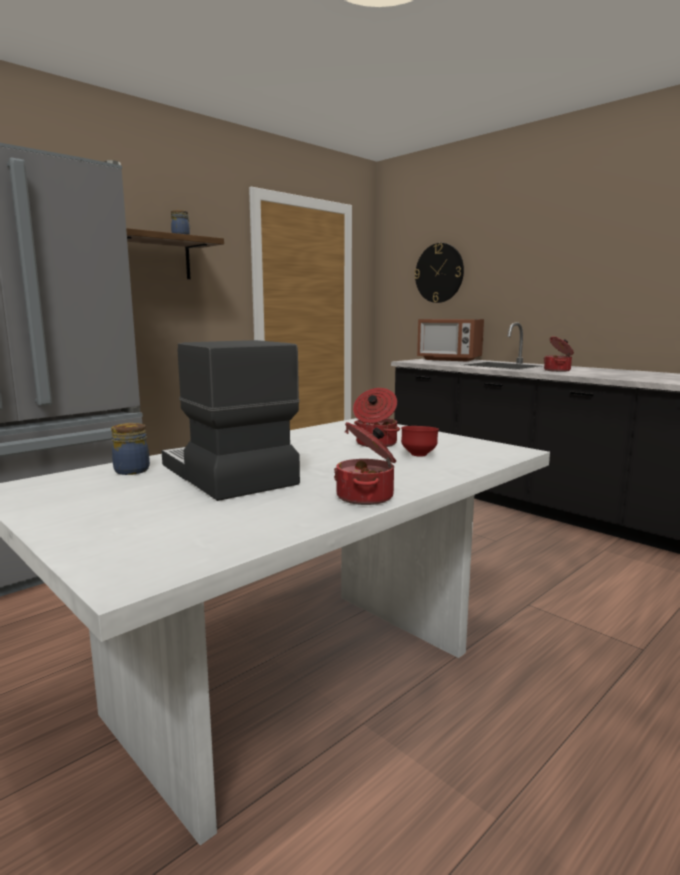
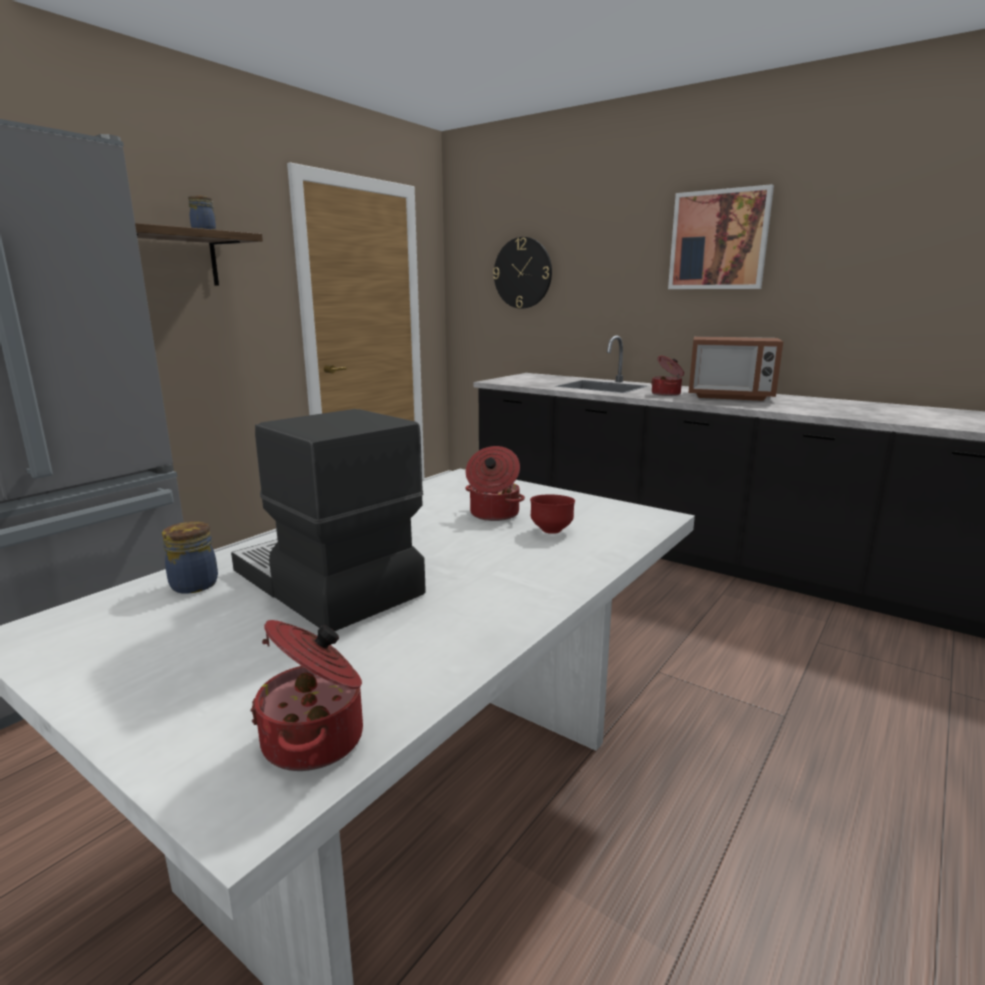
camera: 10 degrees left, 5 degrees up
(366, 497) = (516, 610): cooking pot -> cooking pot (316, 739)
(449, 359) = (539, 377): microwave -> microwave (729, 396)
(609, 238) = (718, 240): none -> picture

